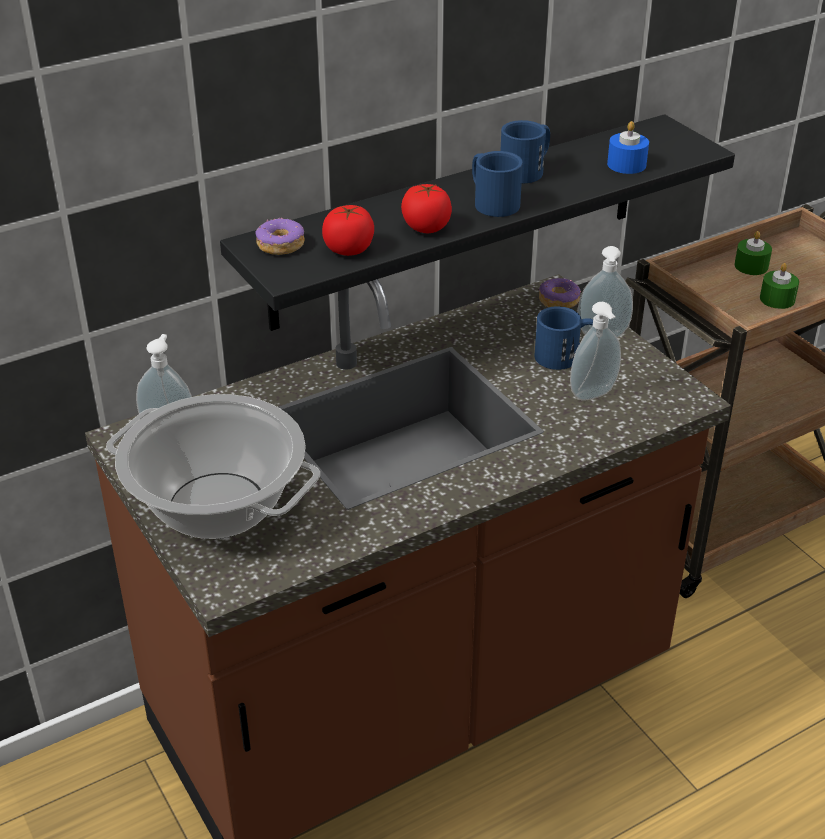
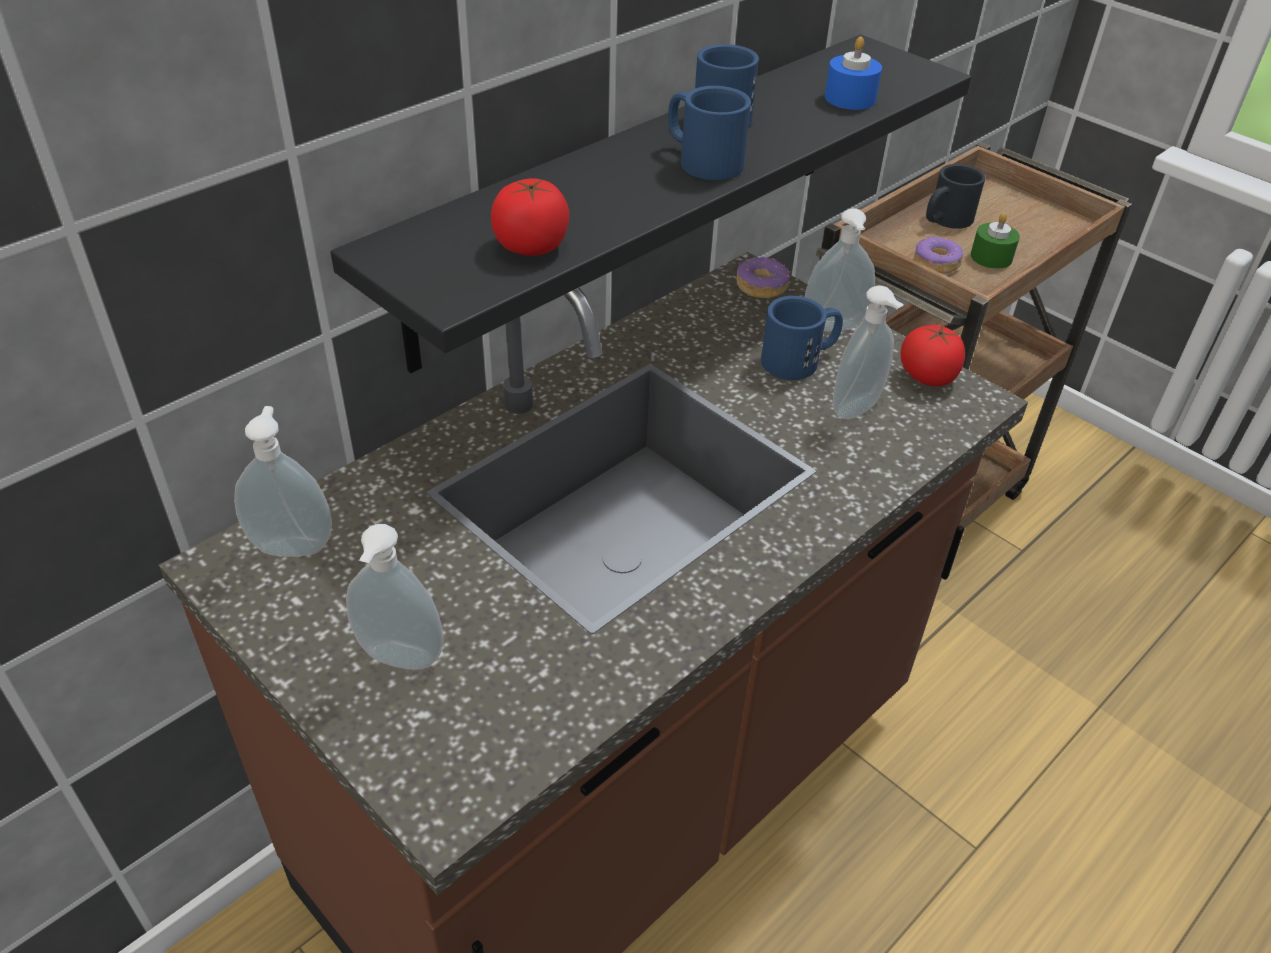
camera: 15 degrees left, 5 degrees up
(218, 506) = (398, 660): cooking pot -> soap dispenser
(280, 245) = (426, 249): donut -> donut (936, 263)
(426, 227) = (628, 203): tomato -> tomato (927, 376)
(751, 266) = (945, 220): green candle -> black mug

